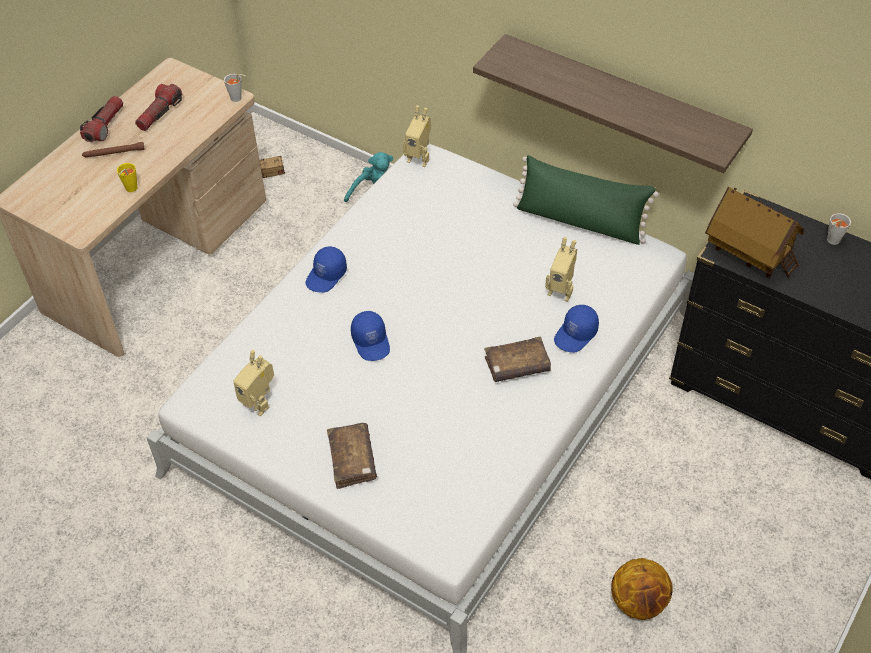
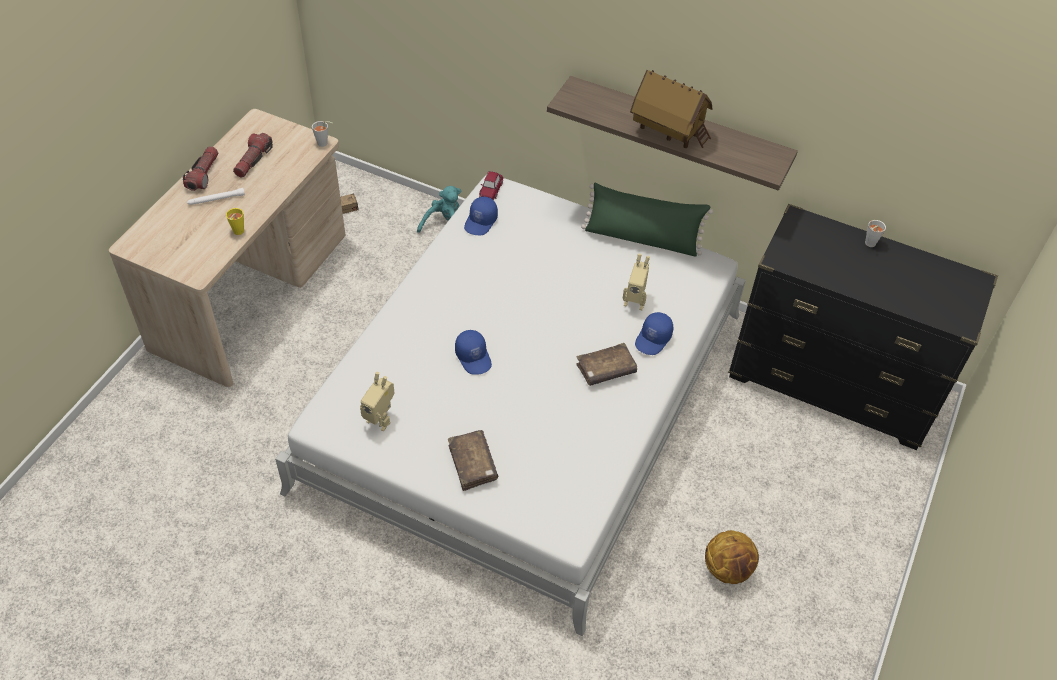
camera: 10 degrees left, 0 degrees up
(113, 153) = (216, 199): brown flashlight -> white flashlight
(326, 276) = (424, 301): blue cap -> blue cap (481, 222)
(419, 158) = (491, 190): toy robot -> toy car
(749, 256) = (802, 261): toy house -> toy house (668, 132)

